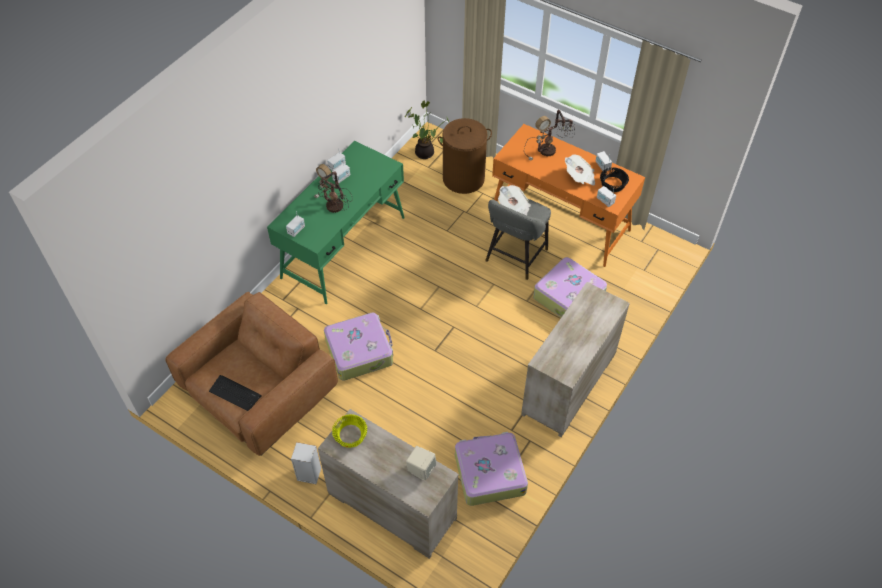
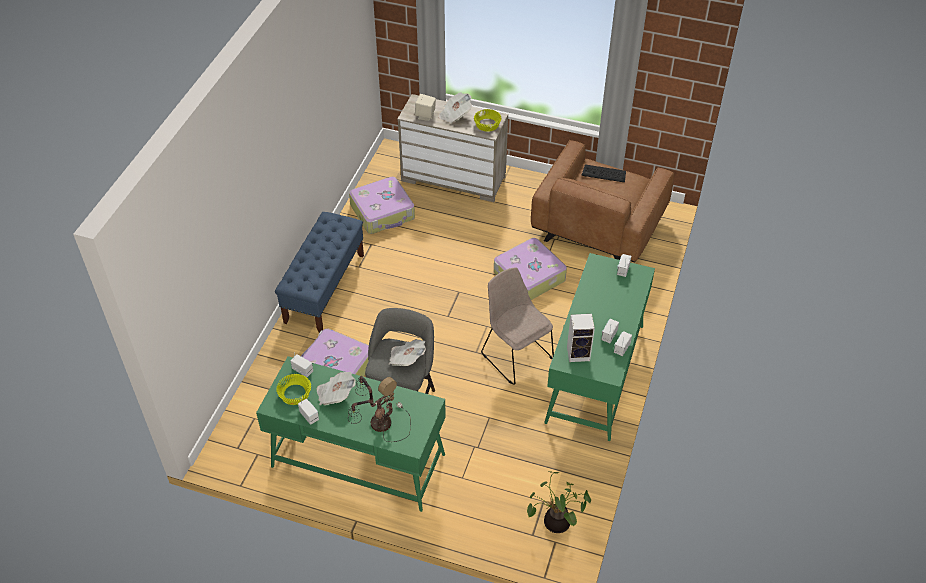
camera: 165 degrees right, 5 degrees down
(308, 474) = (527, 184): speaker -> speaker (579, 353)
(335, 207) = (598, 301): table lamp -> none
(384, 462) = (455, 115): none -> newspaper
(404, 276) = (516, 355): none -> beige chair
(463, 178) = (492, 494): brown laundry basket -> none
(560, 221) = (358, 459): orange desk -> green desk
(569, 385) = (324, 288): beige dresser -> blue bench
(613, 183) = (294, 394): black bowl -> yellow bowl

